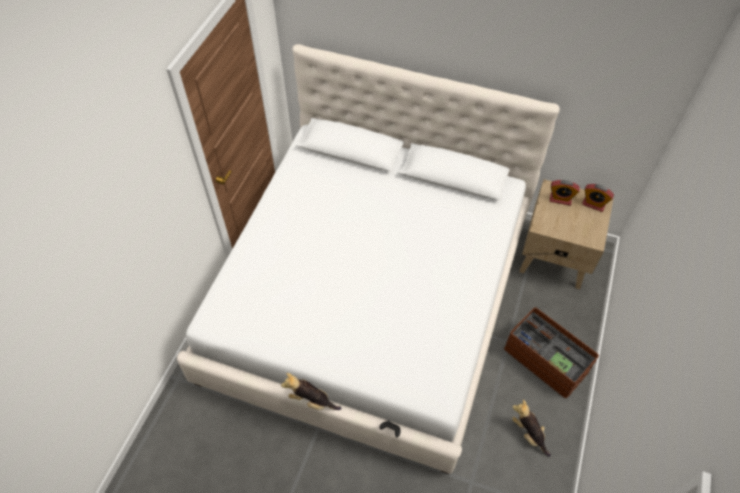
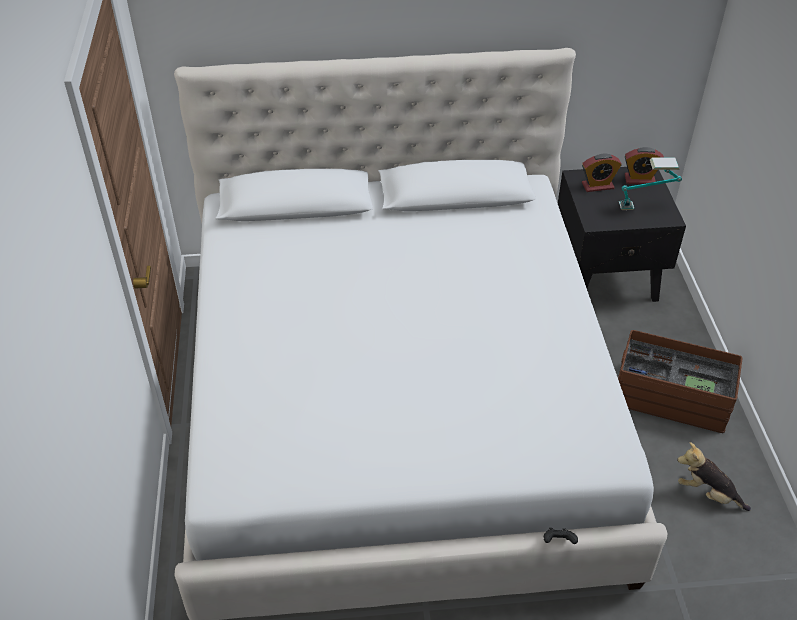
camera: 25 degrees left, 10 degrees down
(311, 400) = (423, 549): plush toy -> none
(555, 257) = (607, 275): beige nightstand -> black nightstand
(584, 226) = (646, 206): none -> table lamp

